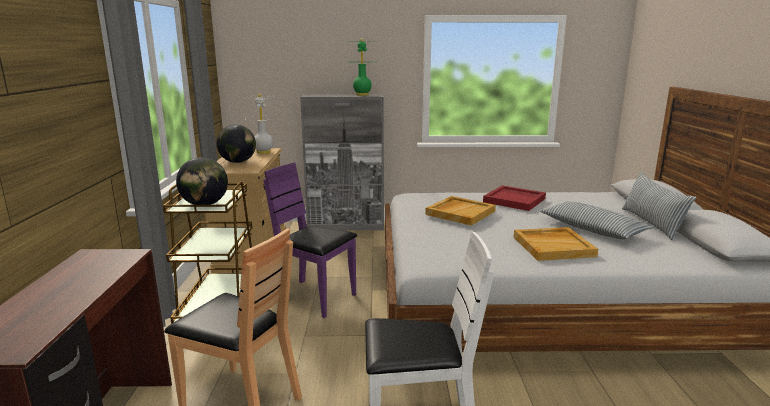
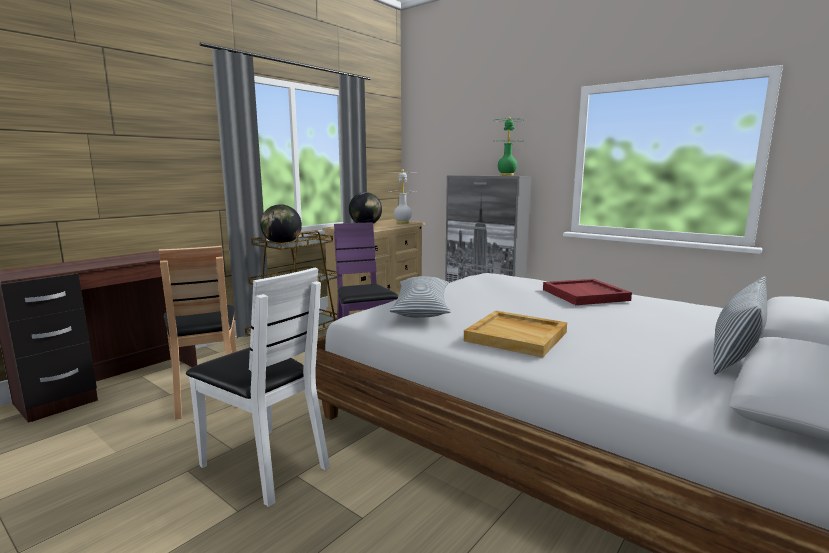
camera: 40 degrees right, 5 degrees down
(460, 212) = (491, 291): beige tray -> none
(592, 229) = (616, 337): pillow -> pillow (422, 308)

